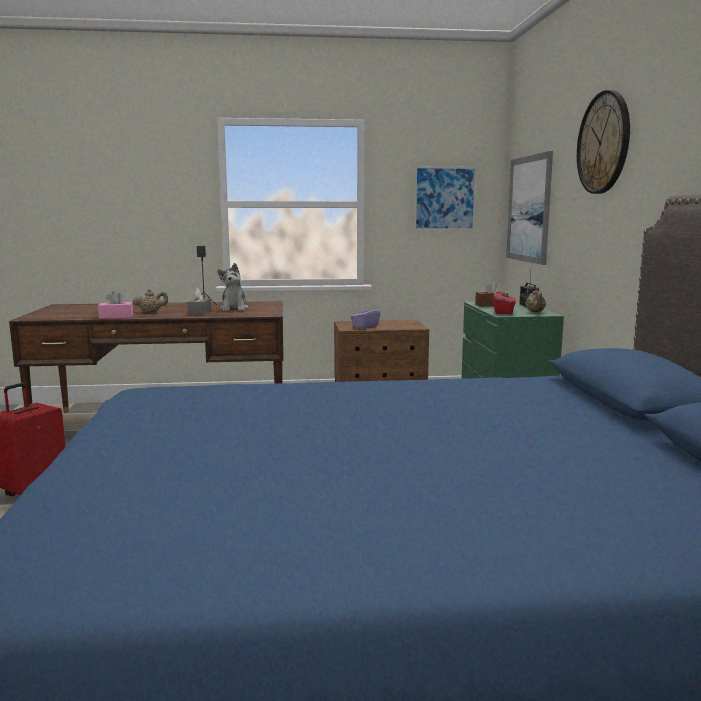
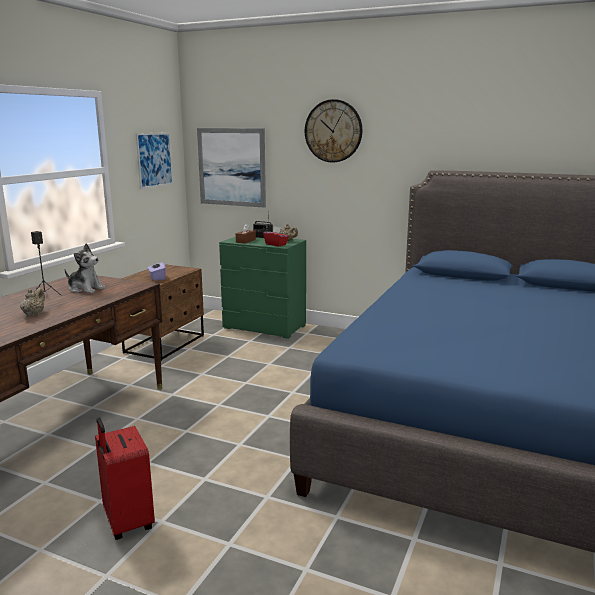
camera: 60 degrees left, 5 degrees up
(116, 316) = (29, 328): pink tissue box -> none
(199, 312) = (79, 300): grey tissue box -> none

